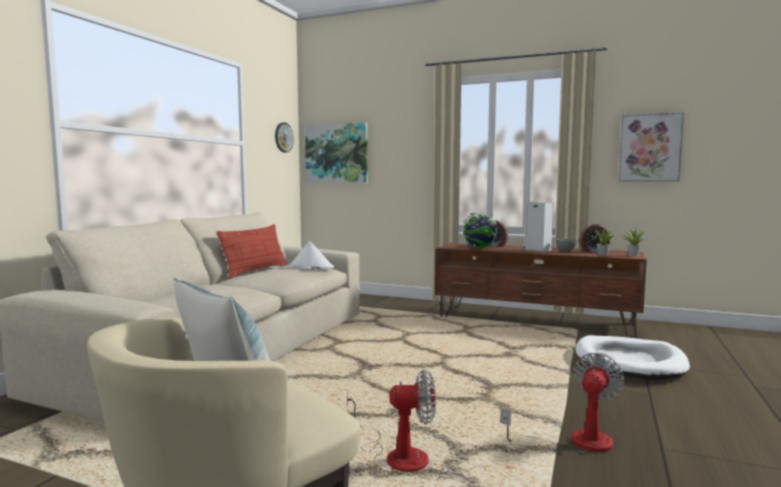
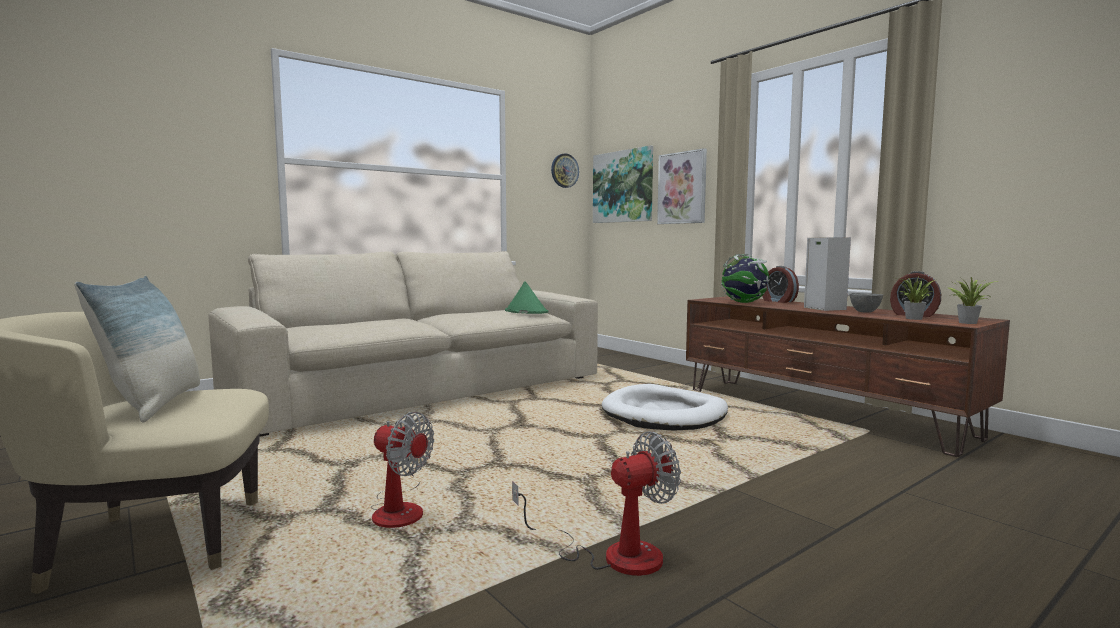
camera: 30 degrees right, 0 degrees up
(255, 271) = (470, 311): pillow -> none
(310, 267) = (526, 312): white hat -> green hat
(629, 362) = (881, 485): white dog bed -> white dog bed (665, 414)
(650, 148) = (1044, 144): picture -> picture (682, 188)

